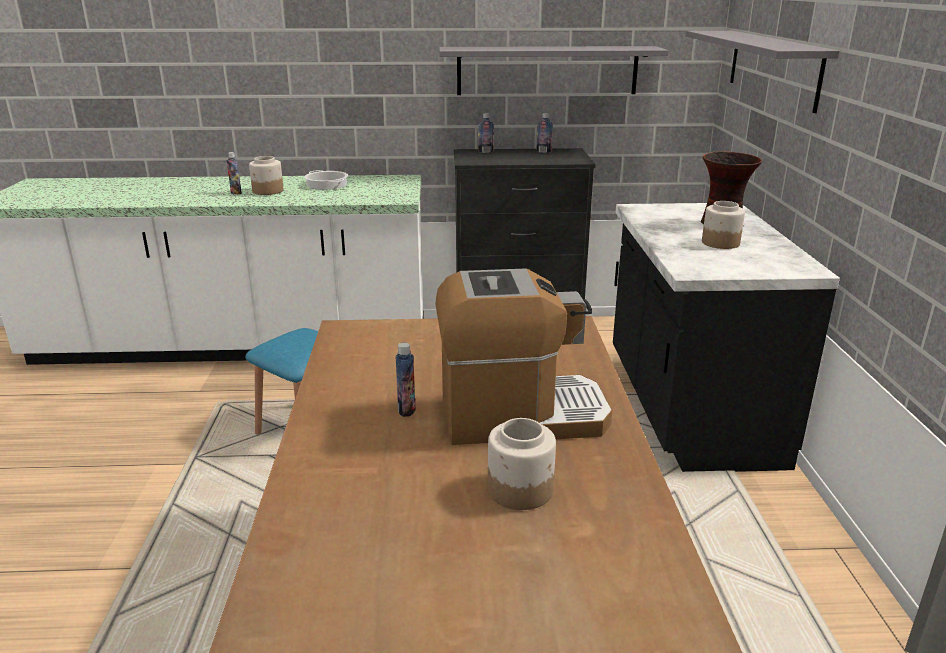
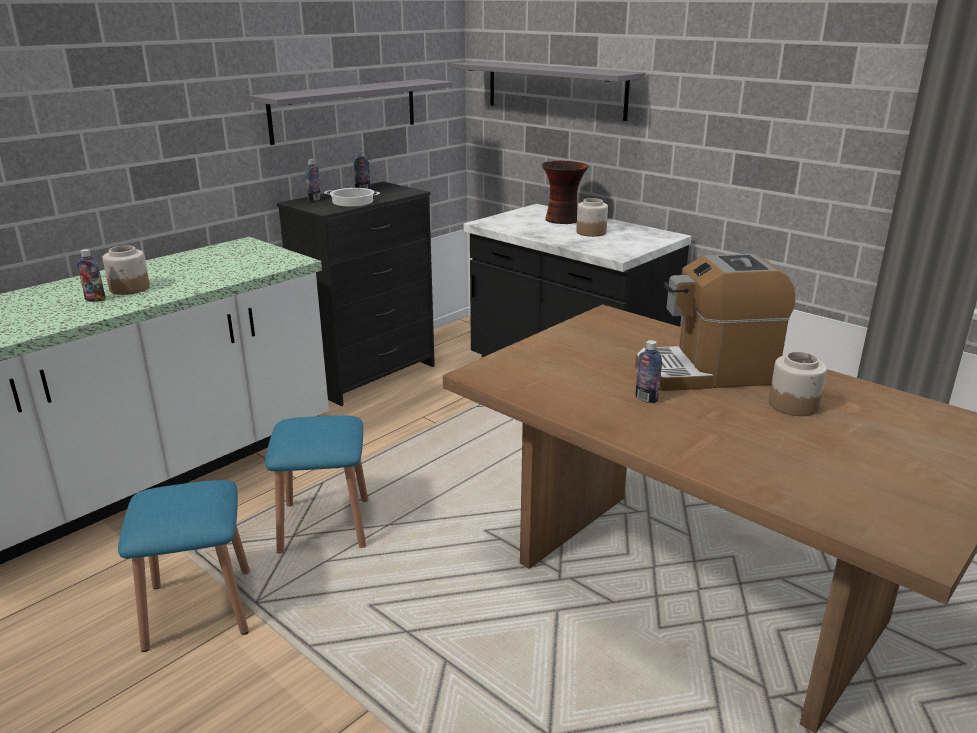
camera: 45 degrees left, 0 degrees up
(169, 442) = (199, 608): none -> blue stool
(327, 185) = (180, 267): cooking pot -> cooking pot (353, 201)
(520, 415) = (706, 372): coffee machine -> coffee machine turned 135 degrees counterclockwise

